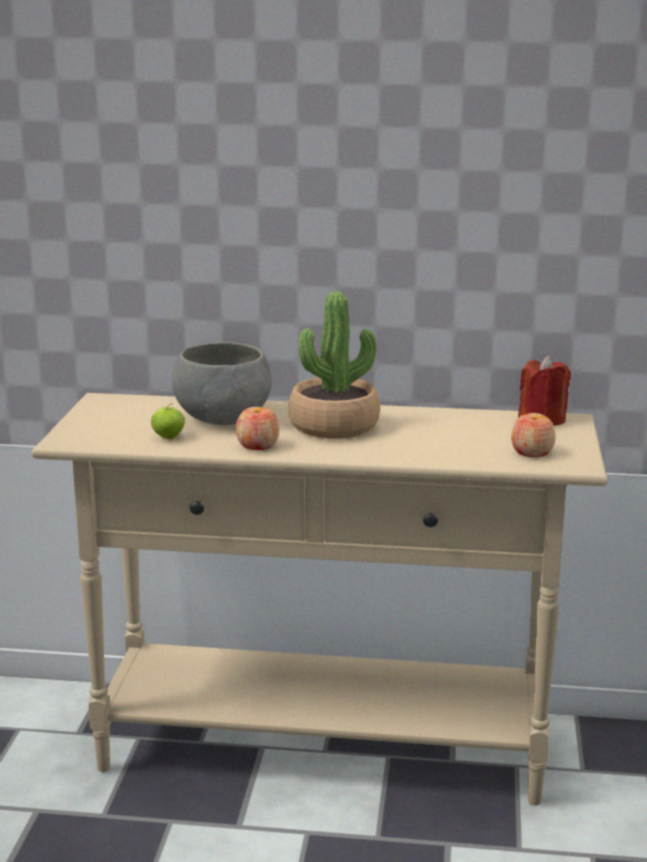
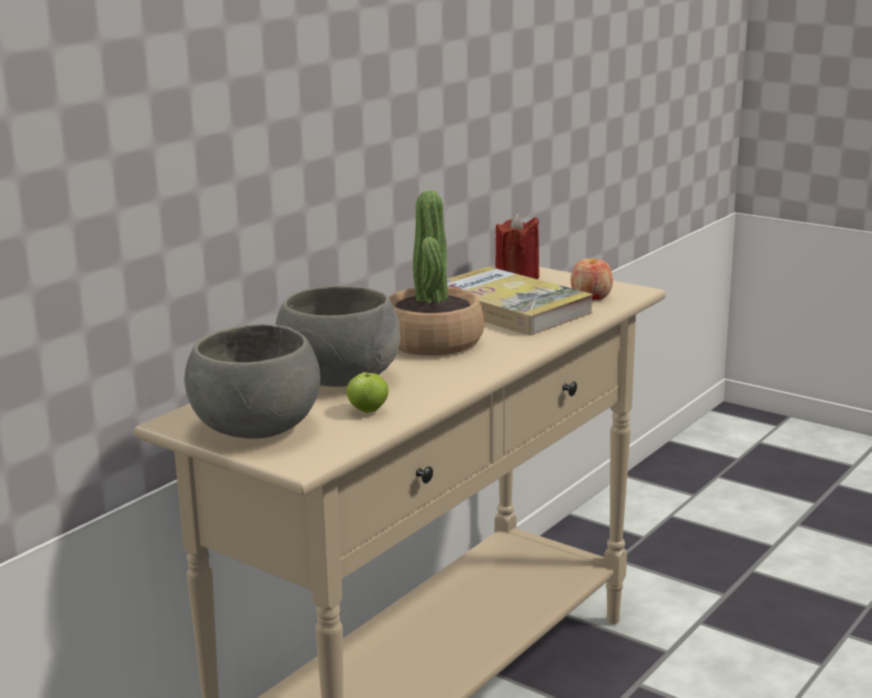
camera: 60 degrees left, 0 degrees up
(109, 418) = (257, 427): none -> grey bowl
(257, 446) = (448, 379): apple -> none
(451, 432) = (507, 308): none -> book

